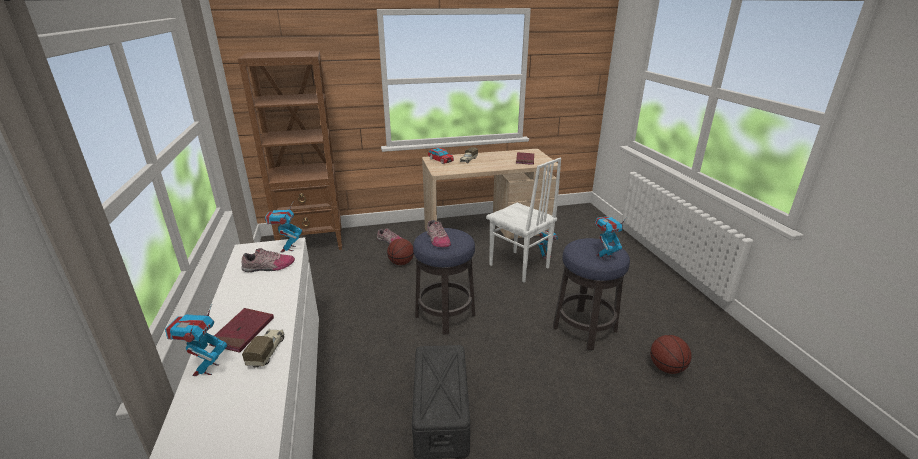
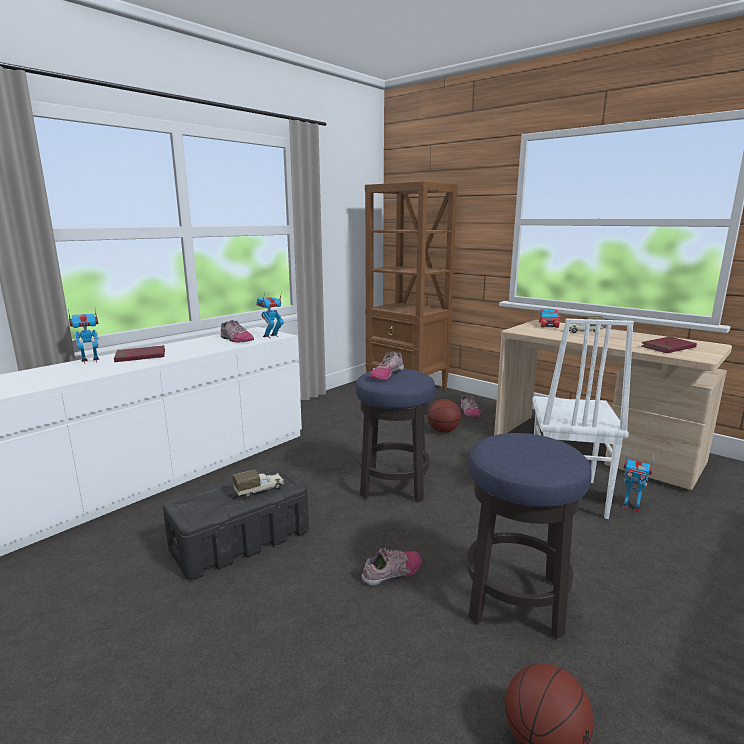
camera: 55 degrees right, 10 degrees down
(267, 352) = (119, 367): toy truck -> toy truck (260, 490)
(534, 358) = (393, 573): none -> shoe
(604, 256) = (518, 459): toy robot -> none

